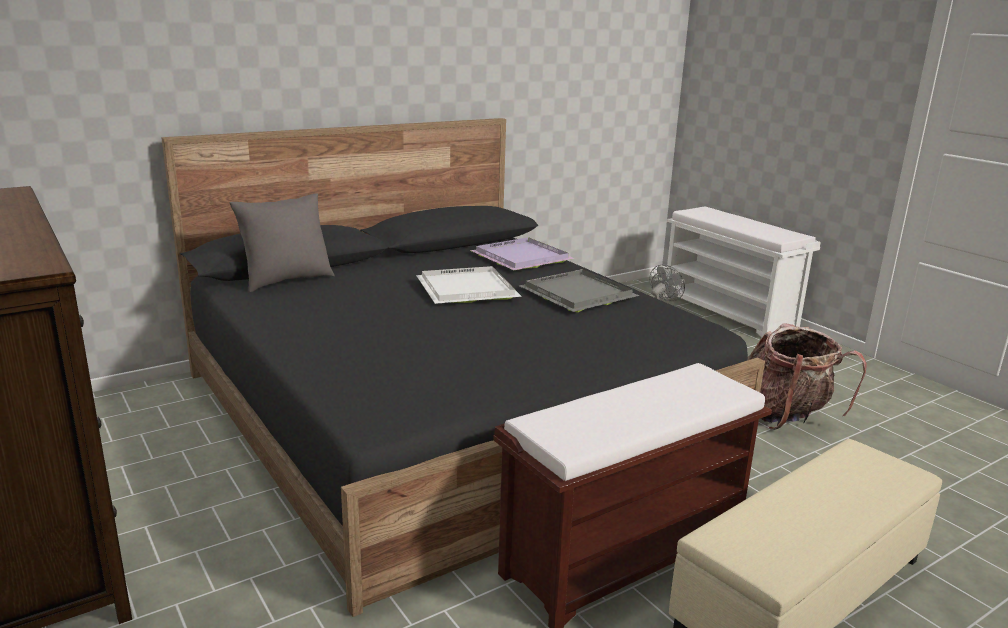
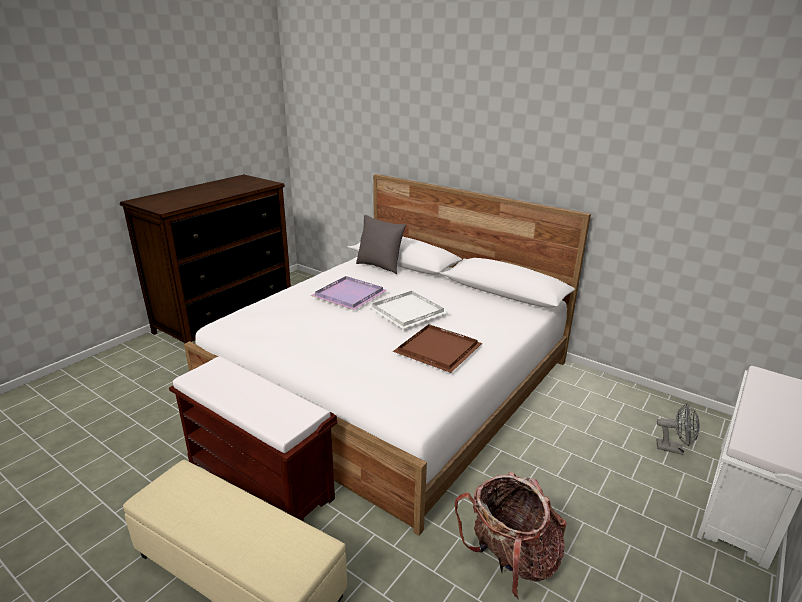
camera: 70 degrees right, 5 degrees up
(448, 411) = (392, 380): black bed -> white bed
(519, 257) = (497, 317): purple tray -> purple tray (349, 294)
(577, 295) = (436, 350): grey tray -> brown tray

